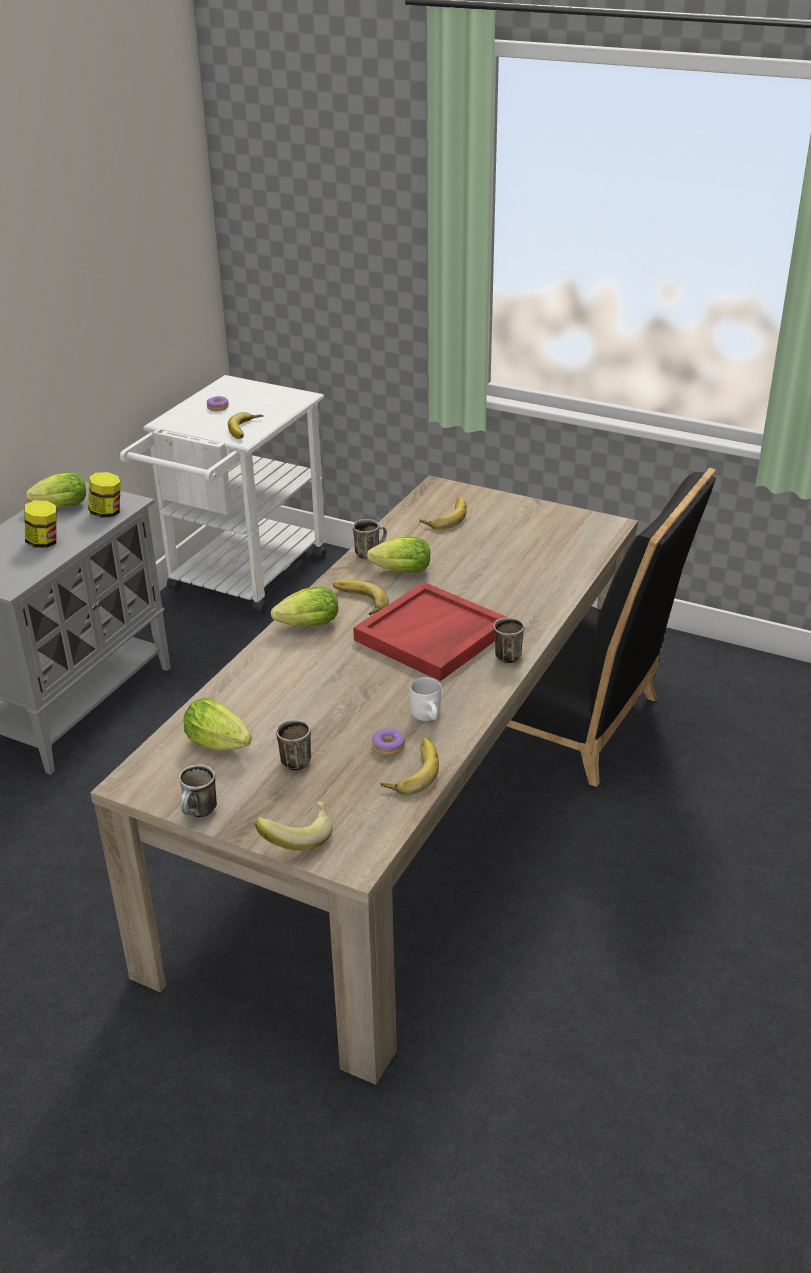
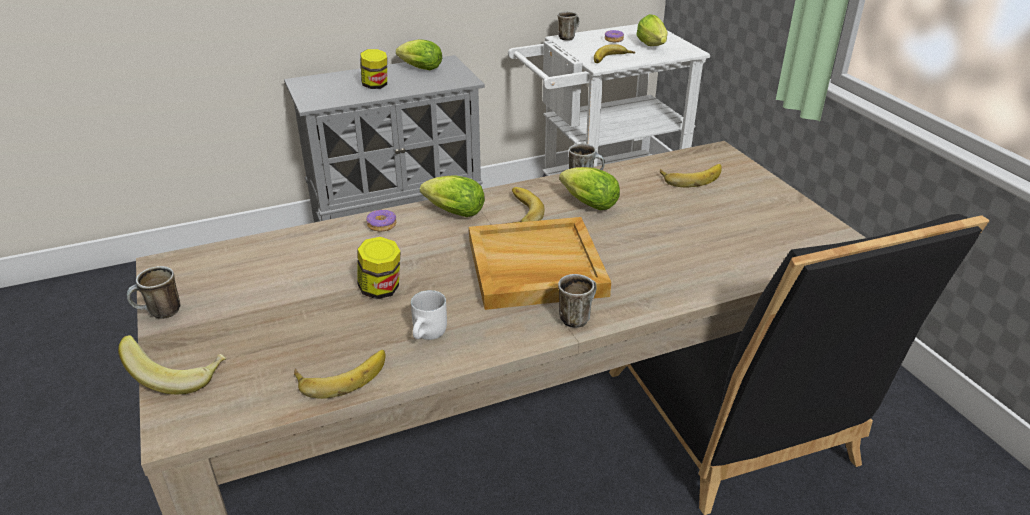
camera: 40 degrees right, 0 degrees up
(107, 513) = (441, 82): jar -> jar (381, 290)
(221, 745) = (256, 271): lettuce -> lettuce (653, 46)
(295, 759) = (281, 311): mug -> mug (568, 37)
(388, 746) = (359, 342): donut -> donut (382, 225)
(431, 636) = (535, 268): red tray -> beige tray

